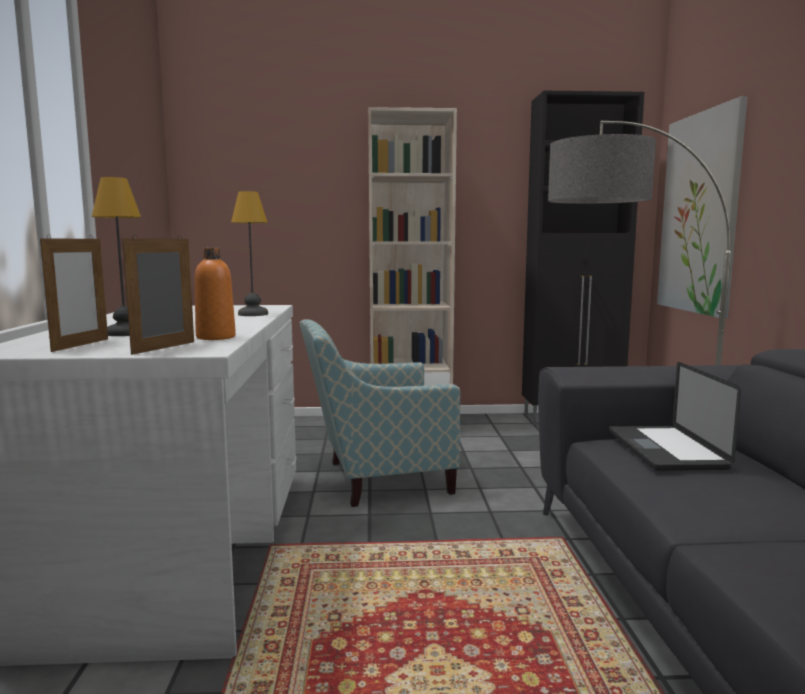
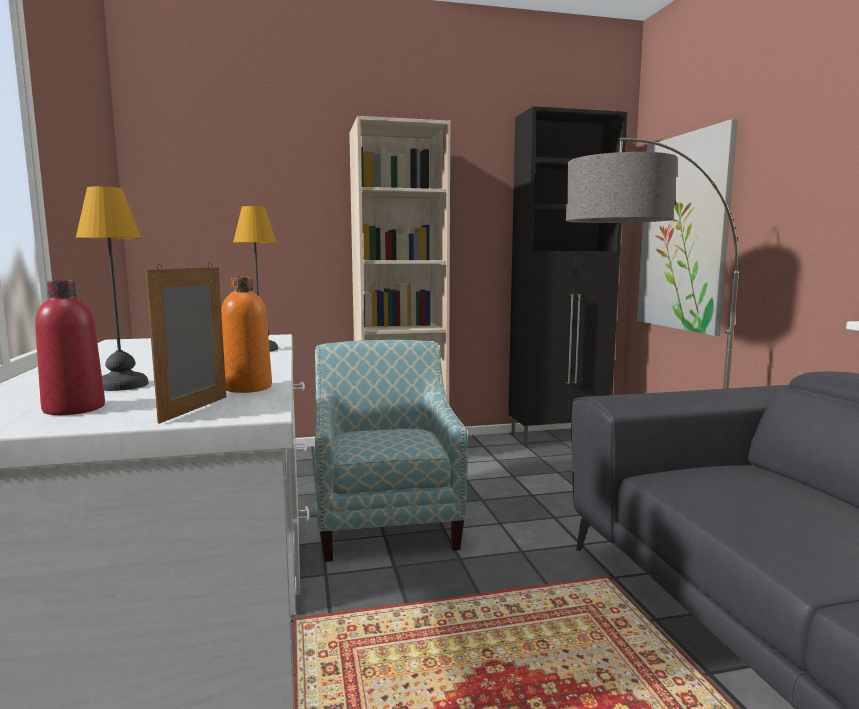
camera: 10 degrees left, 0 degrees up
(81, 345) = (74, 409): picture frame -> red bottle
(375, 479) = (386, 521): armchair -> armchair turned 105 degrees clockwise
(665, 450) = (729, 484): laptop -> none

